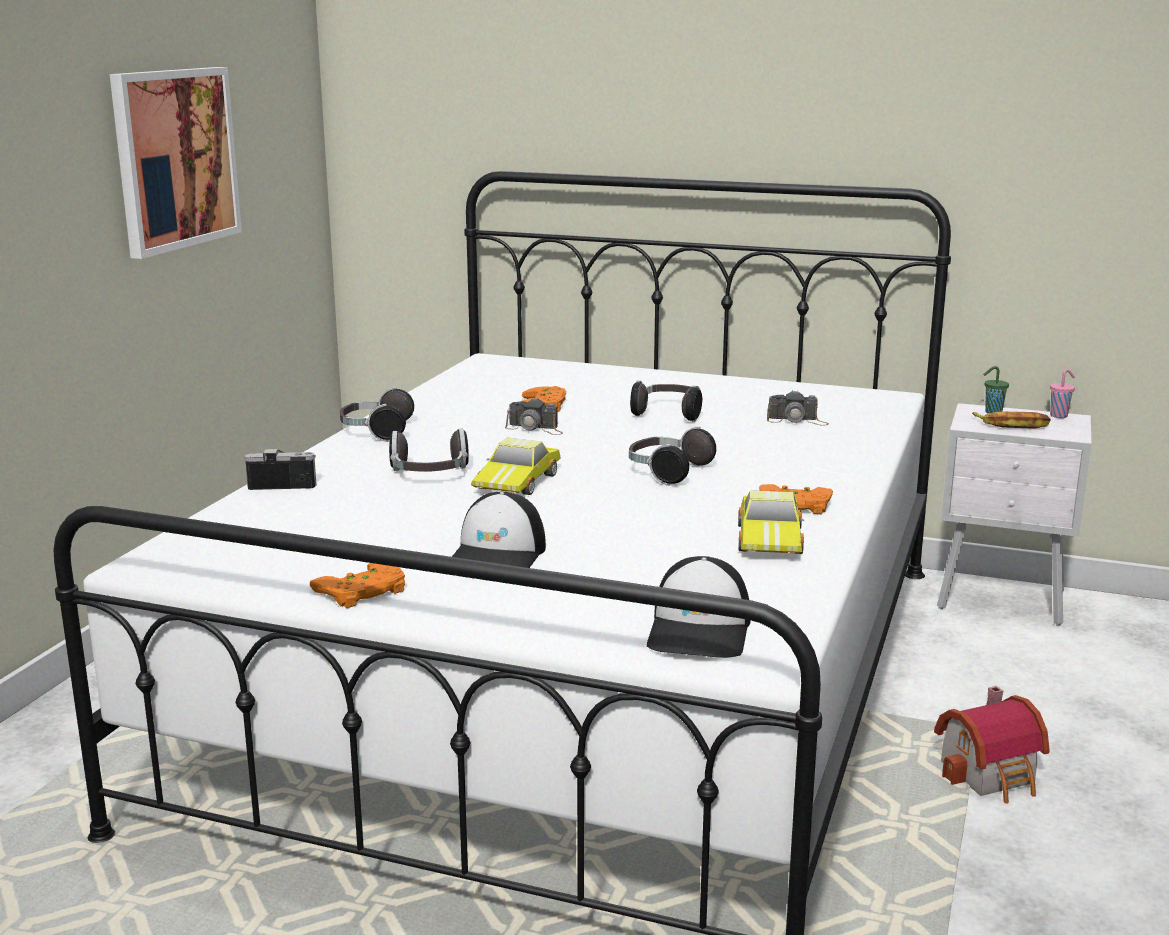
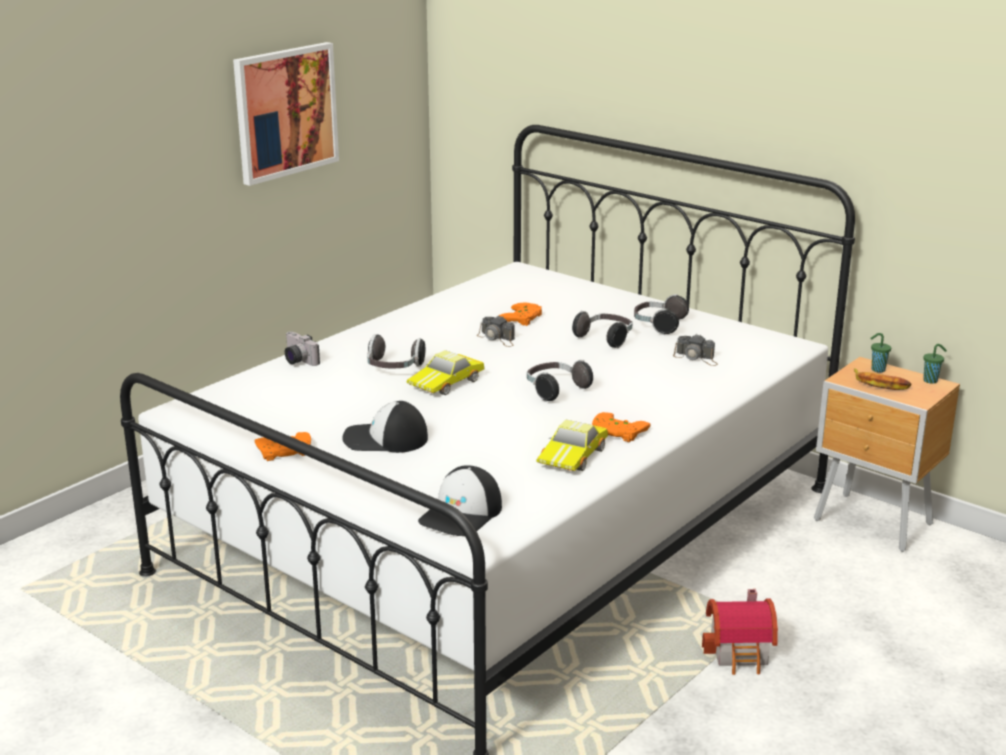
camera: 20 degrees right, 5 degrees up
(283, 482) = (297, 360): camera -> camera turned 150 degrees counterclockwise
(376, 431) = (387, 326): headphones -> headphones (658, 325)
(497, 556) = (385, 439): cap -> cap turned 60 degrees clockwise
(1004, 602) = (874, 524): white nightstand -> brown nightstand
(1059, 416) = (931, 381): pink cup -> green cup

